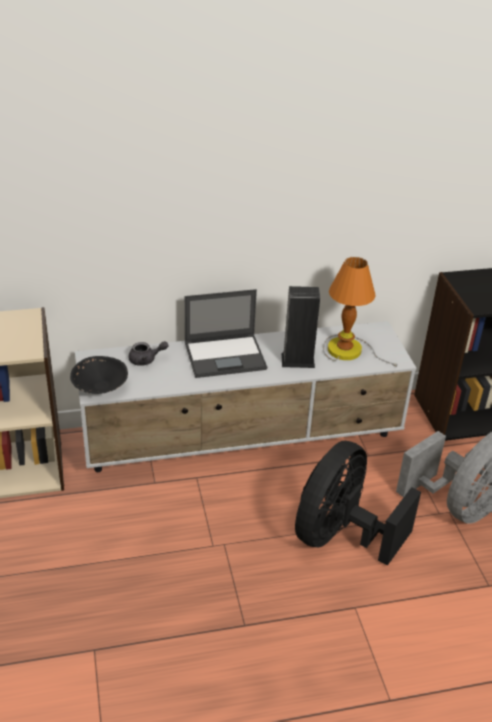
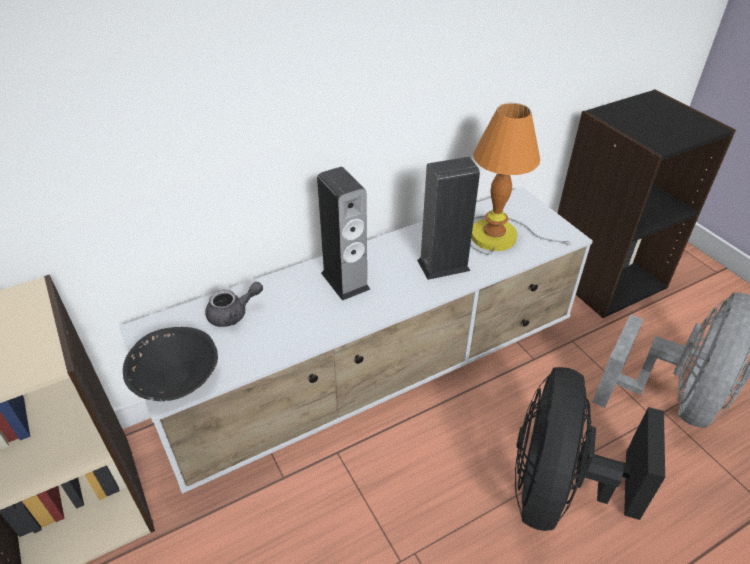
camera: 15 degrees left, 5 degrees up
(226, 356) = (345, 281): laptop -> speaker

